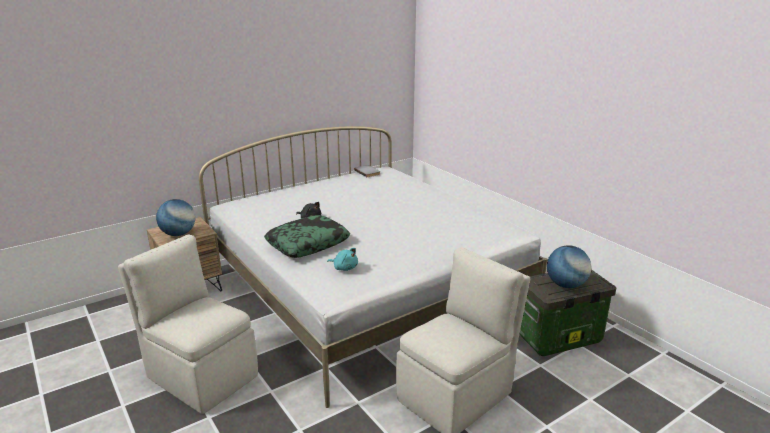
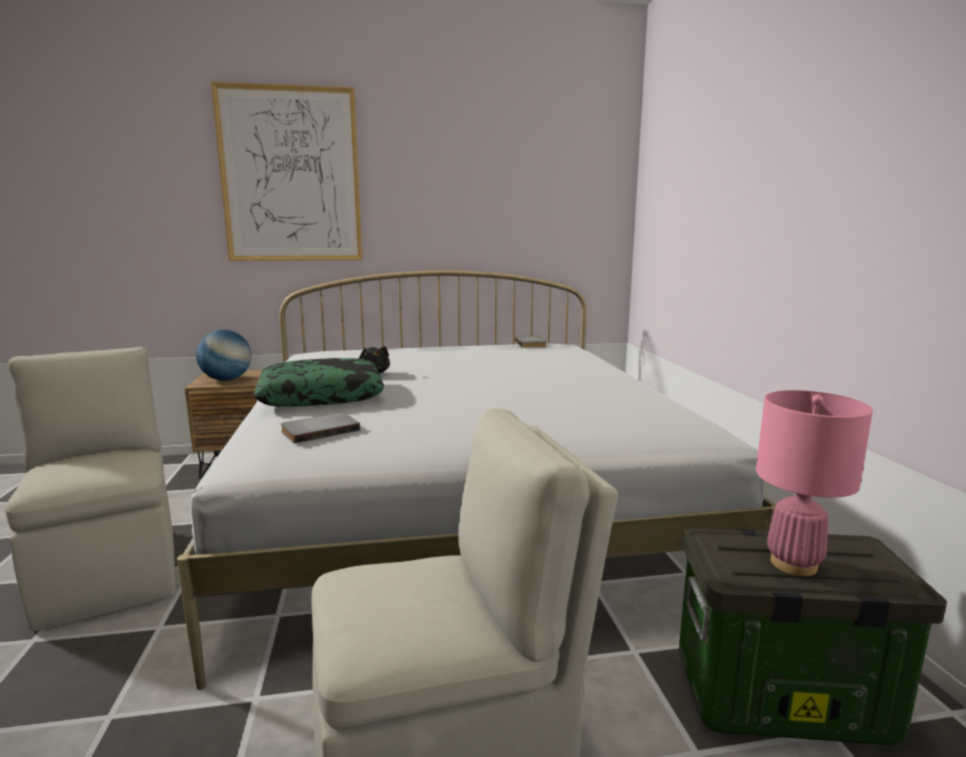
camera: 25 degrees right, 10 degrees down
(198, 77) = (291, 175): none -> picture
(344, 268) = (319, 430): turquoise plush toy -> grey book
(566, 285) = (793, 564): globe -> pink table lamp

